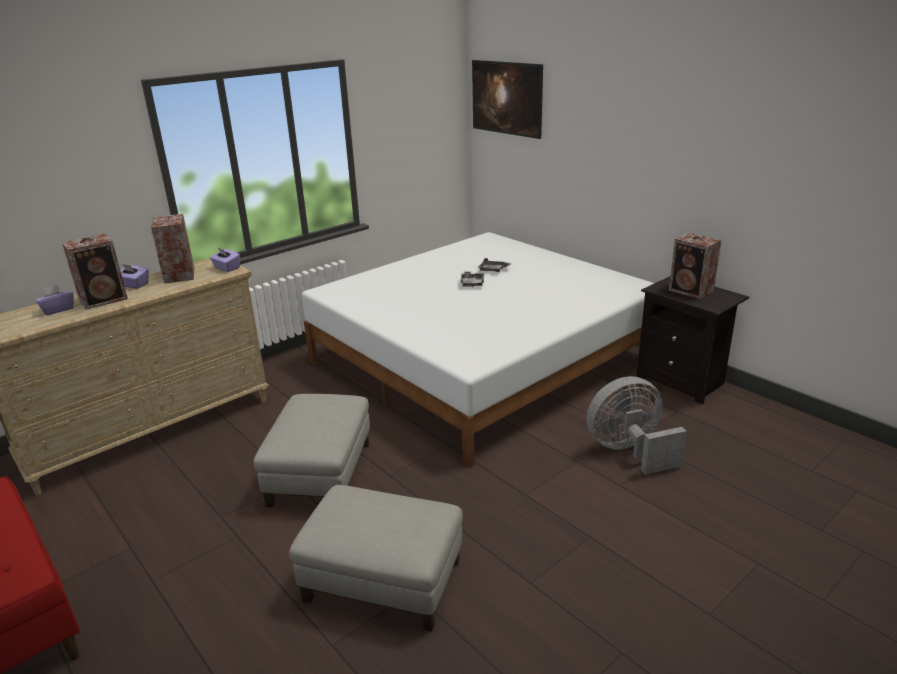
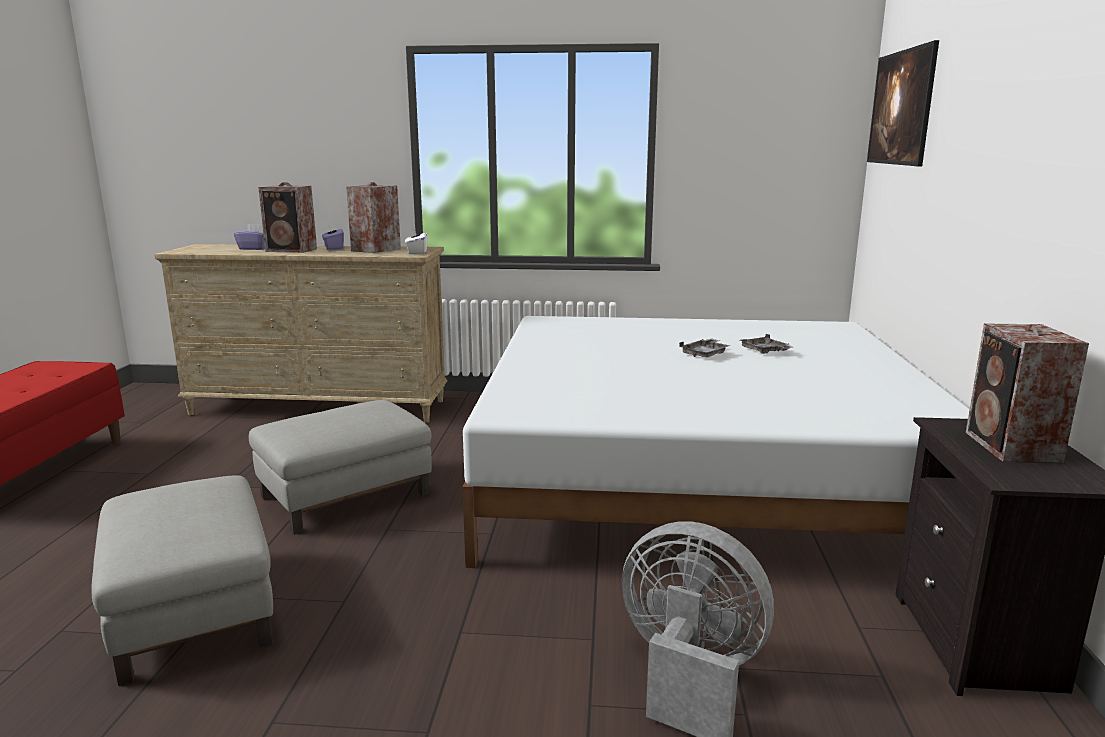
camera: 45 degrees right, 10 degrees down
(226, 268) = (417, 252): purple tissue box -> white tissue box

